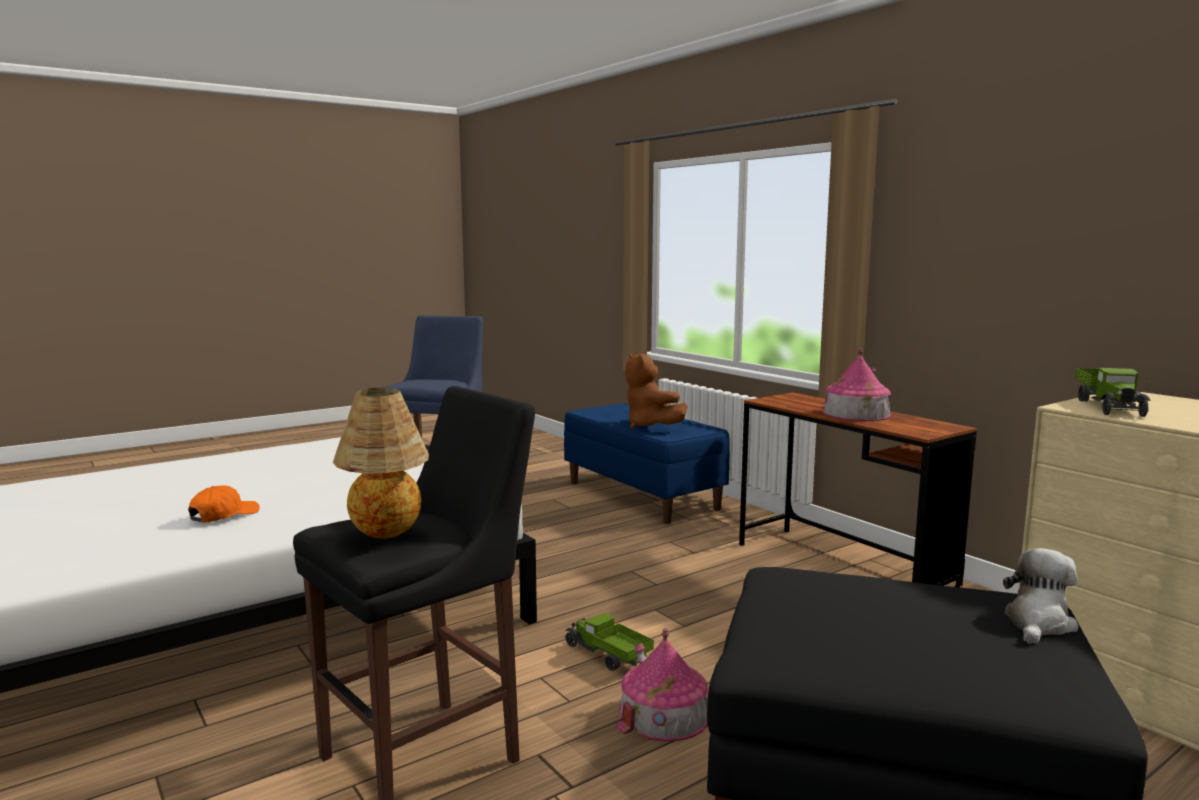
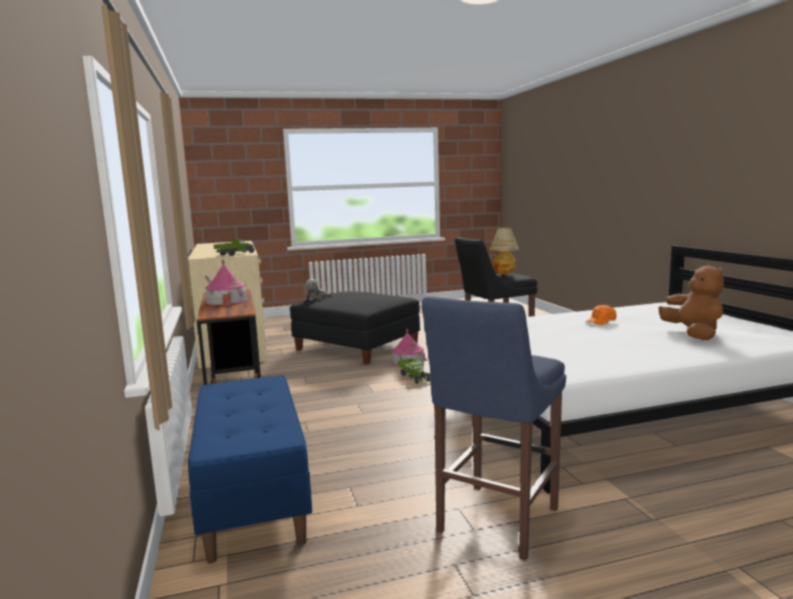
camera: 160 degrees left, 0 degrees up
(650, 426) = (257, 397): brown plush toy -> brown plush toy (693, 334)

